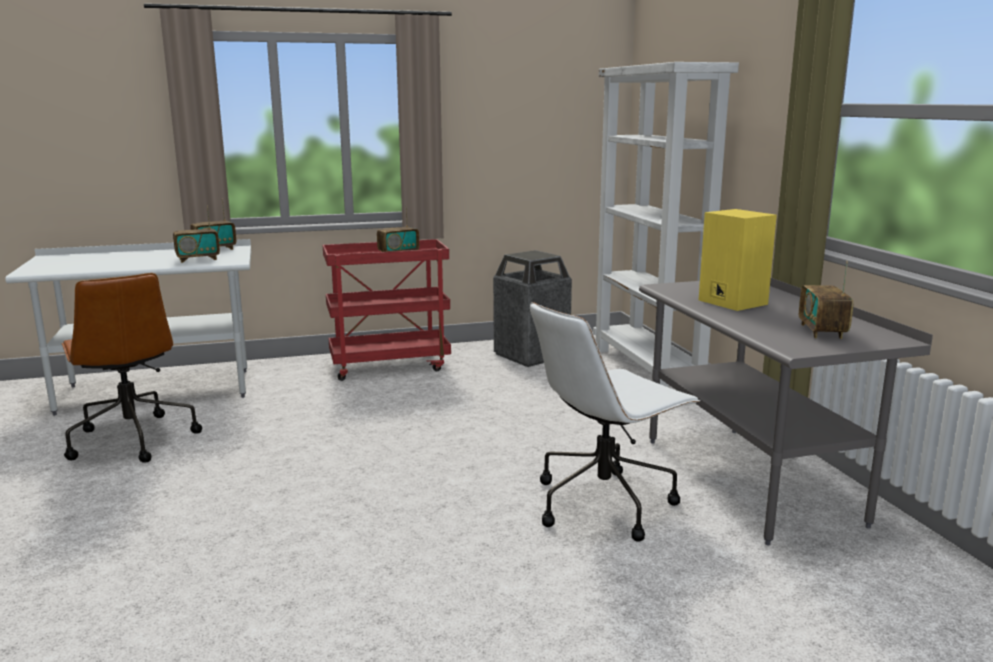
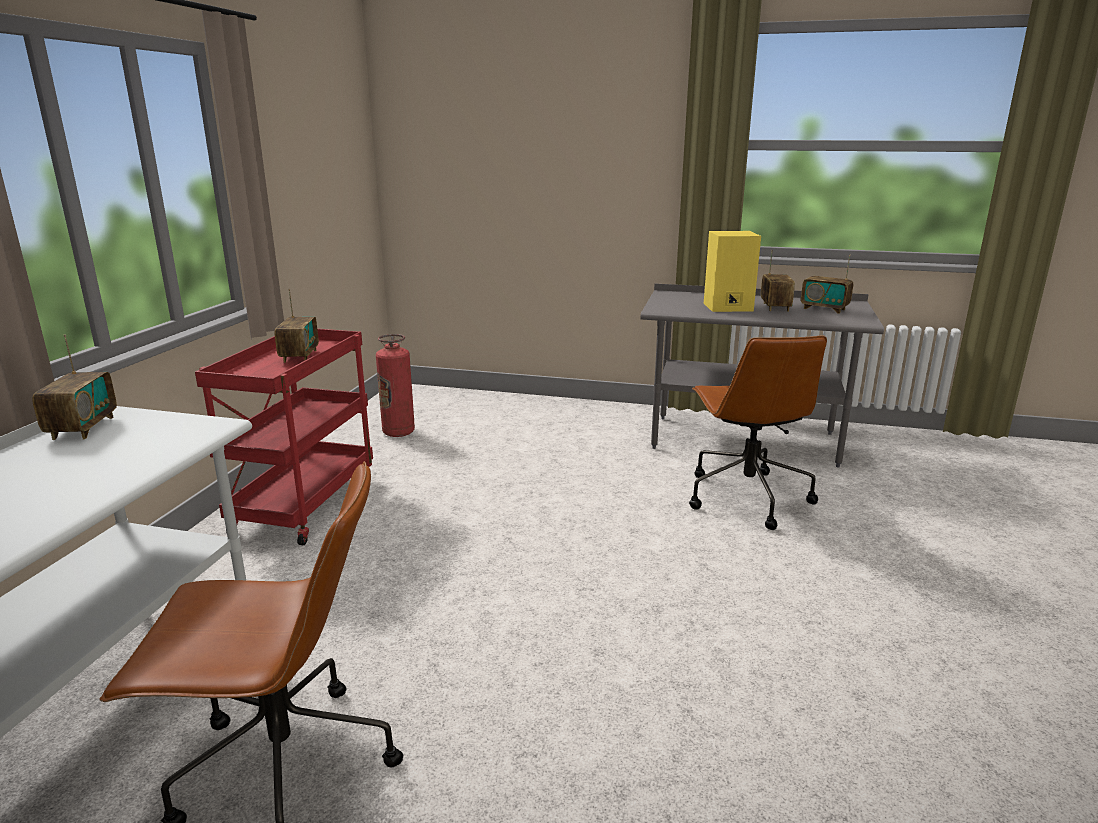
camera: 60 degrees left, 5 degrees up
(198, 259) = (141, 446): radio -> radio (775, 307)
(531, 355) = (398, 432): trash can -> fire extinguisher
(604, 503) = (746, 496): white office chair -> brown office chair
(648, 368) = (504, 403): white bookcase -> none

